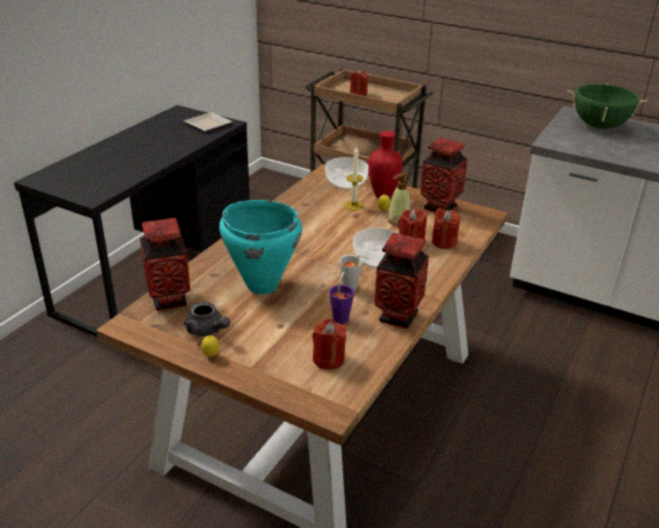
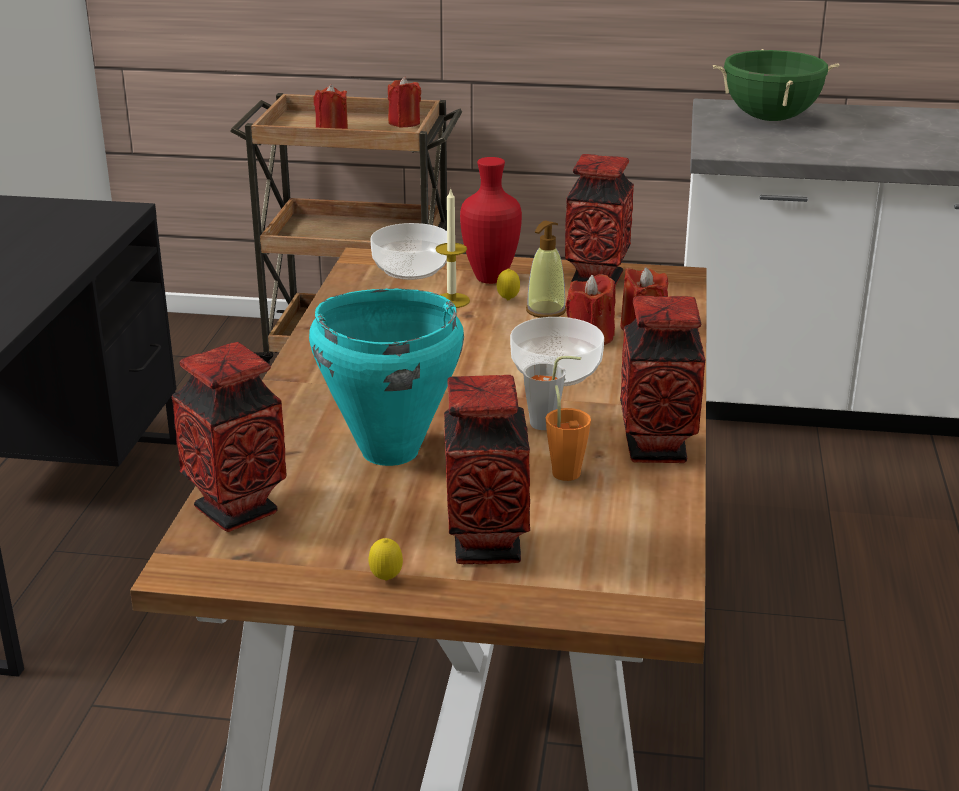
camera: 20 degrees left, 5 degrees down
(206, 124) = (80, 217): plate -> none
(207, 330) = (347, 542): grey teapot -> none
(271, 351) = (486, 547): none -> vase
(328, 359) = (594, 536): red candle -> red candle (404, 123)
(341, 317) = (565, 469): purple cup -> orange cup

